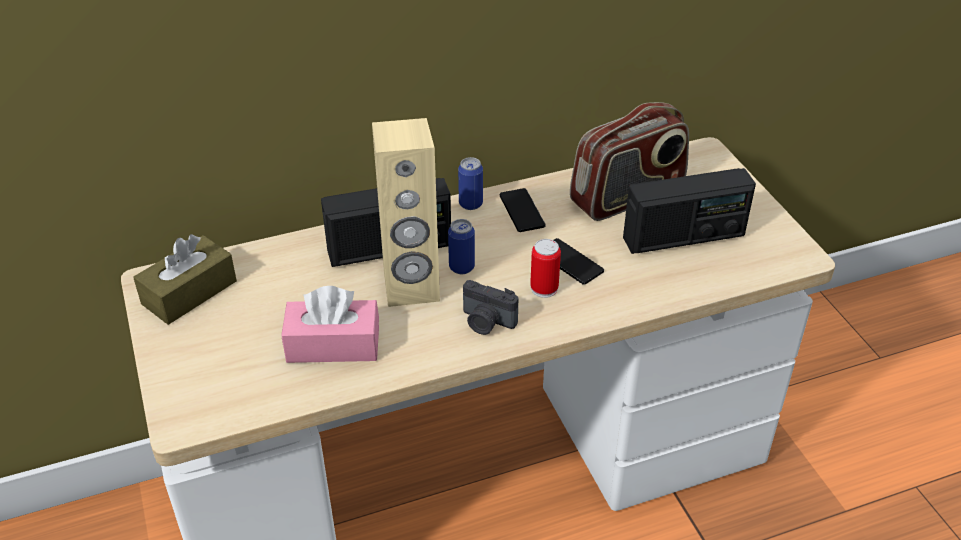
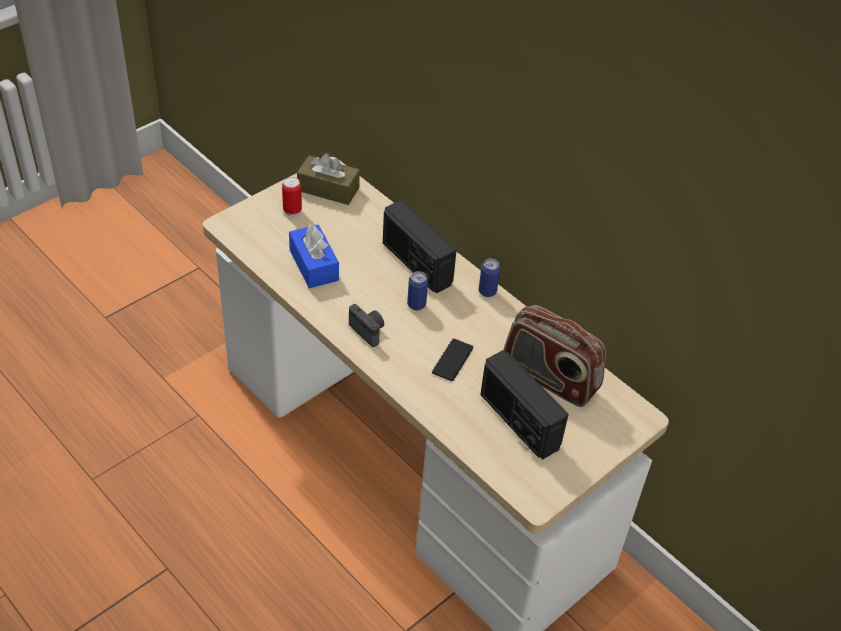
camera: 65 degrees right, 5 degrees up
(333, 345) = (314, 265): pink tissue box -> blue tissue box
(411, 288) = (382, 286): beige speaker -> none
(486, 322) = (368, 331): camera -> camera turned 135 degrees clockwise
(522, 211) = (495, 321): phone -> none
(544, 288) = (417, 352): can -> can (292, 210)

